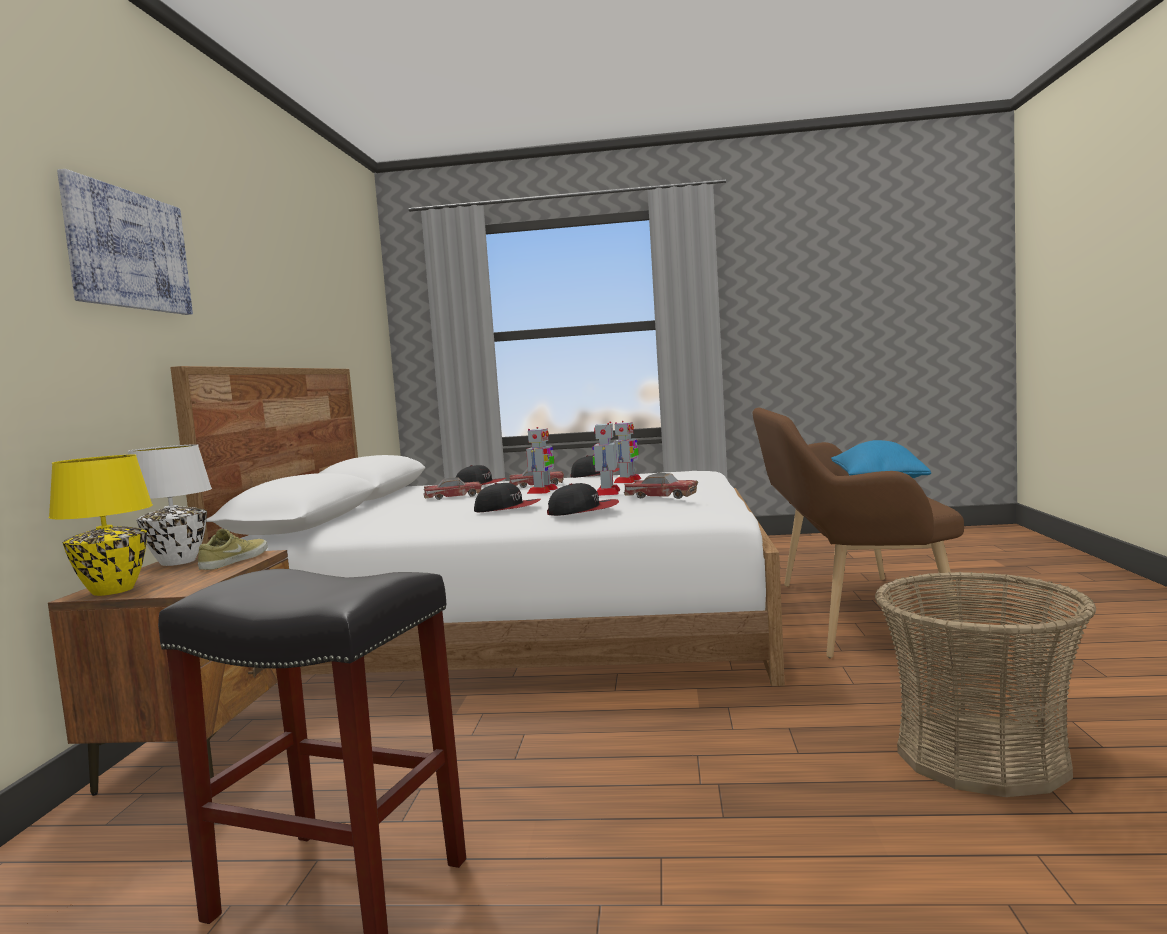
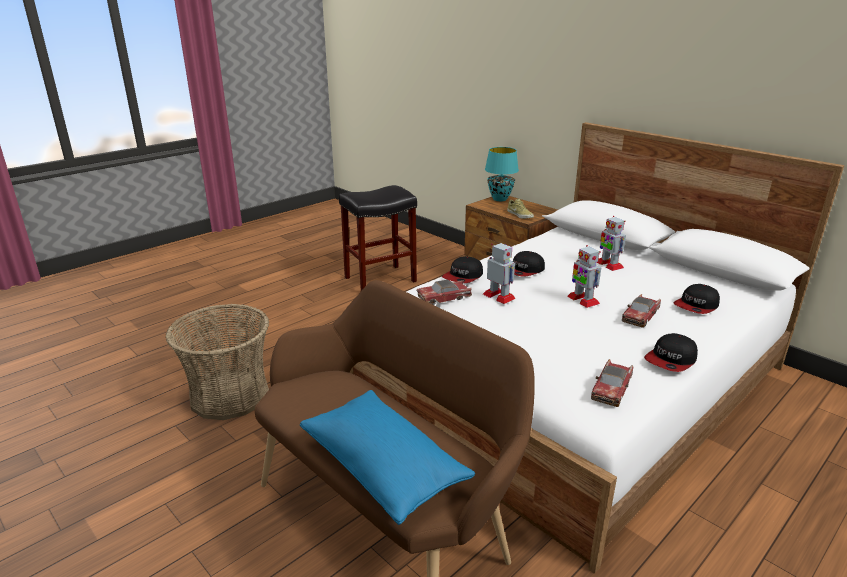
camera: 130 degrees right, 20 degrees up
(113, 591) = (499, 199): yellow table lamp -> turquoise table lamp
(128, 250) = (584, 58): picture -> none
(178, 562) = (539, 209): white table lamp -> none
(453, 497) = (638, 282): toy car -> toy car (611, 389)
(627, 481) = (588, 348): toy robot -> toy robot (608, 264)

